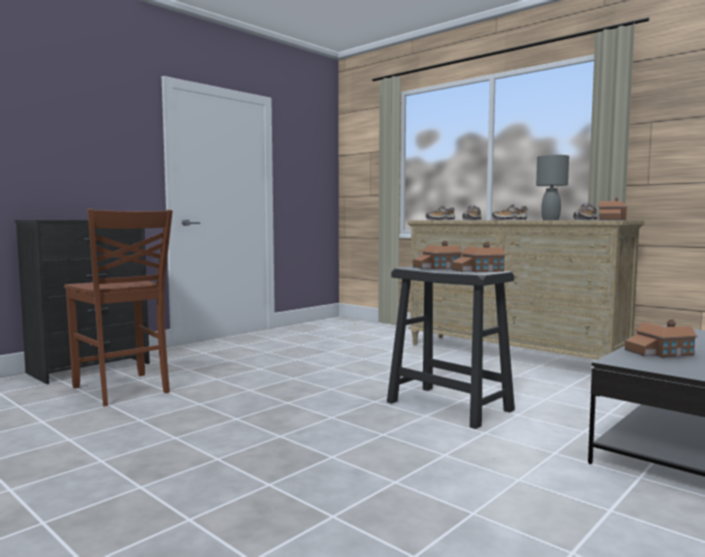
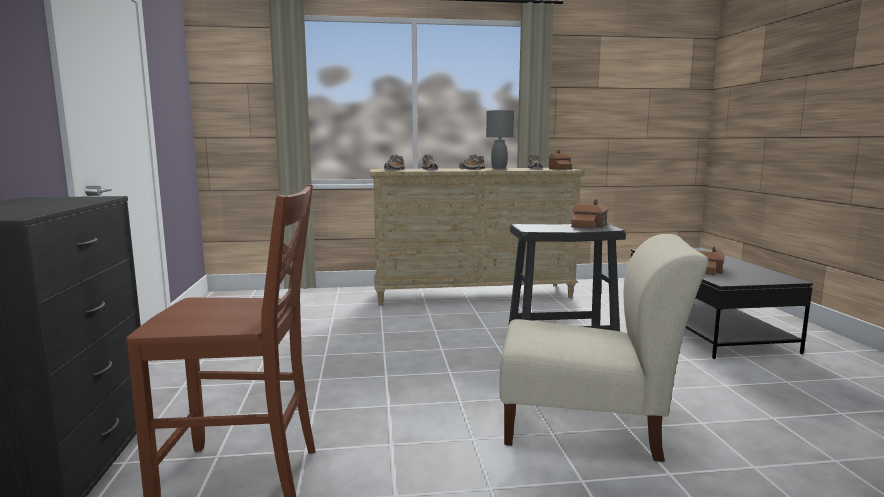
camera: 50 degrees left, 5 degrees up
(310, 443) = (587, 426): none -> beige chair
(436, 267) = (544, 226): toy house -> none

